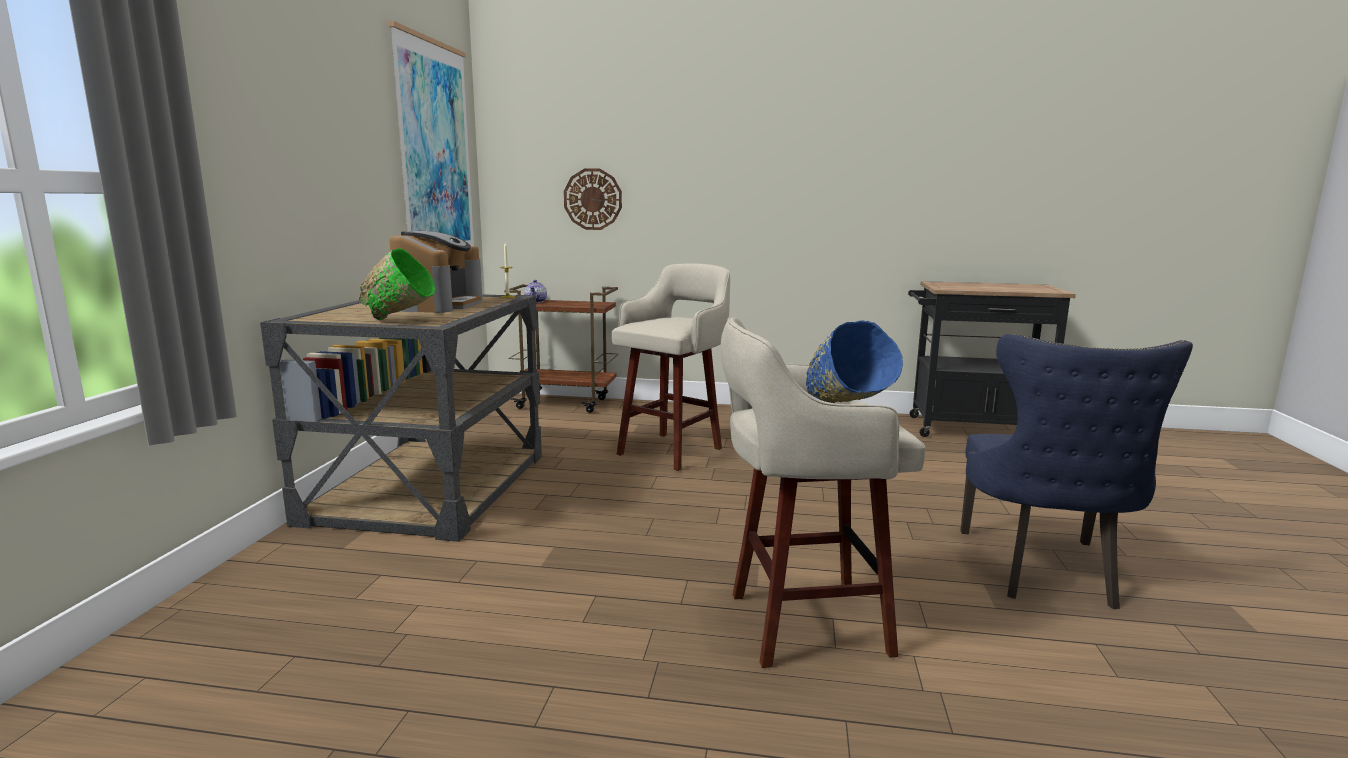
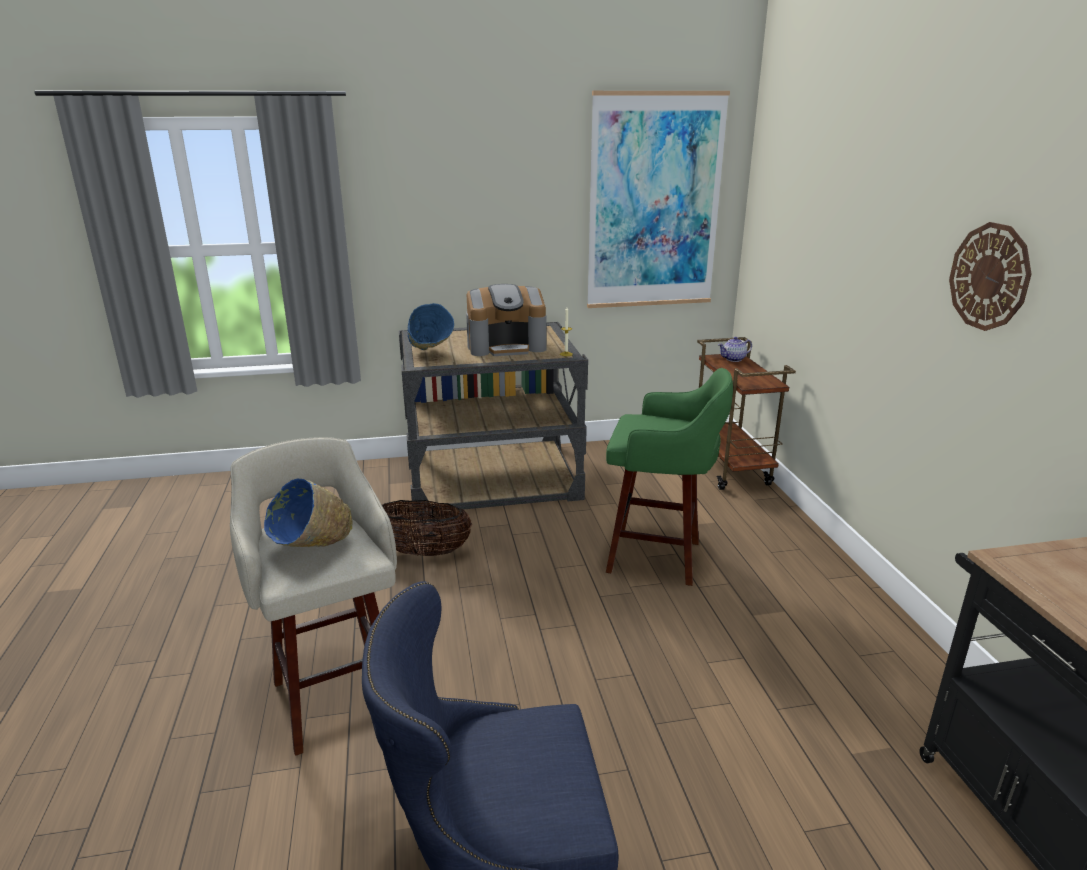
camera: 70 degrees right, 10 degrees up
(402, 320) = (430, 354): green bowl -> blue bowl
(553, 545) = (423, 552): none -> basket
(593, 199) = (801, 263): wall clock -> wall clock (989, 276)
(673, 450) = (659, 558): beige stool -> green stool

